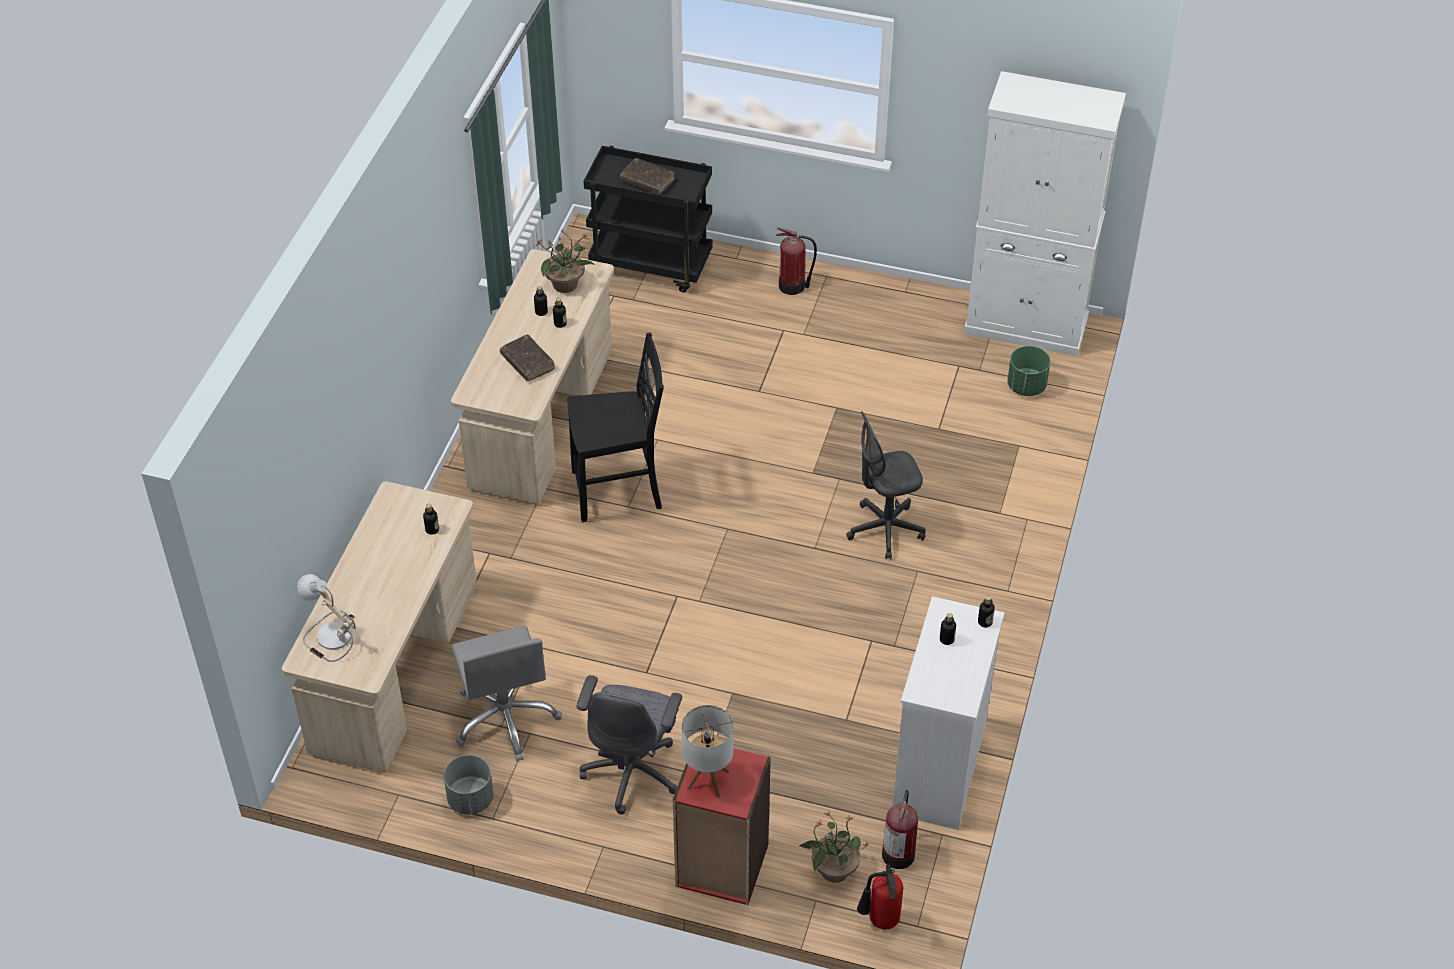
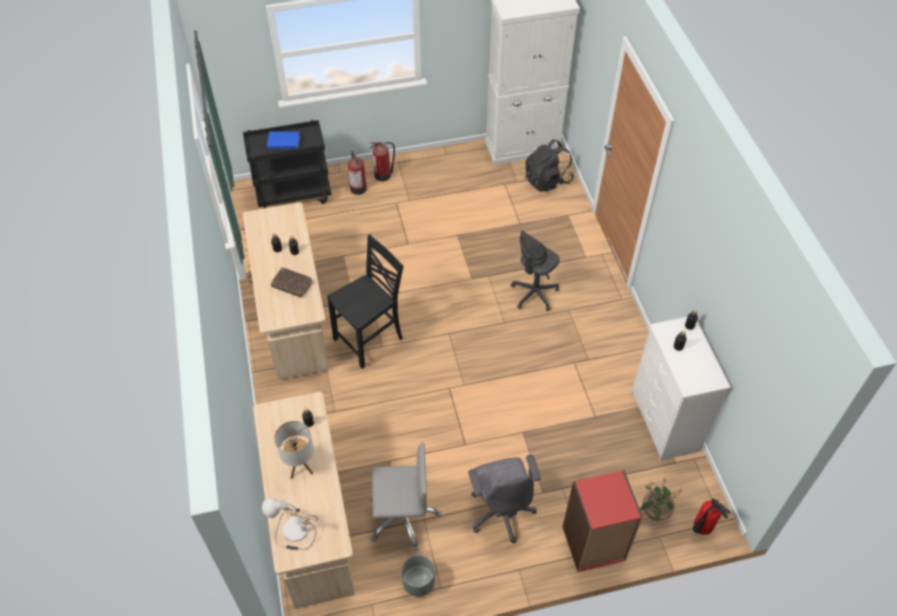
camera: 30 degrees left, 5 degrees up
(506, 718) = (403, 517): grey office chair -> grey office chair turned 45 degrees counterclockwise
(566, 284) = (280, 226): potted plant -> none
(647, 181) = (284, 143): brown book -> blue book
(708, 780) = (600, 504): table lamp -> table lamp (300, 466)
(898, 852) = (680, 482): fire extinguisher -> fire extinguisher (358, 187)
(1026, 386) = (547, 180): green planter -> black backpack

